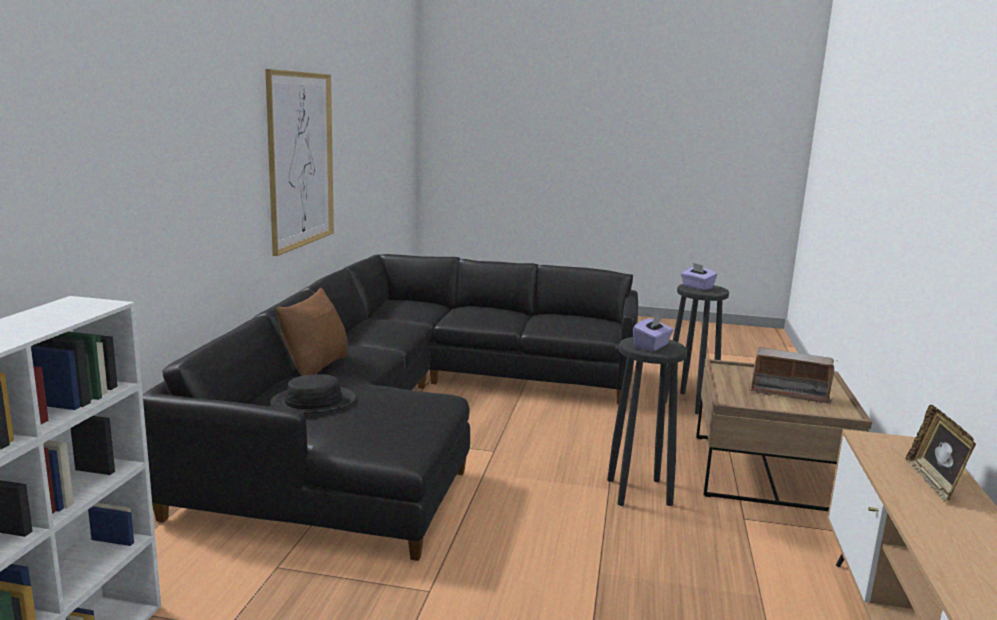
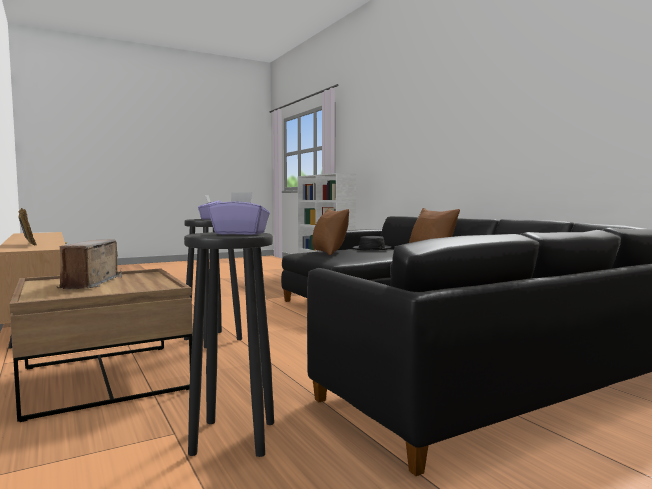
camera: 140 degrees right, 10 degrees down
(300, 160) = (559, 116): picture -> none
(371, 429) = (329, 252): none -> brown pillow
(789, 394) = (91, 283): radio -> radio turned 75 degrees counterclockwise

